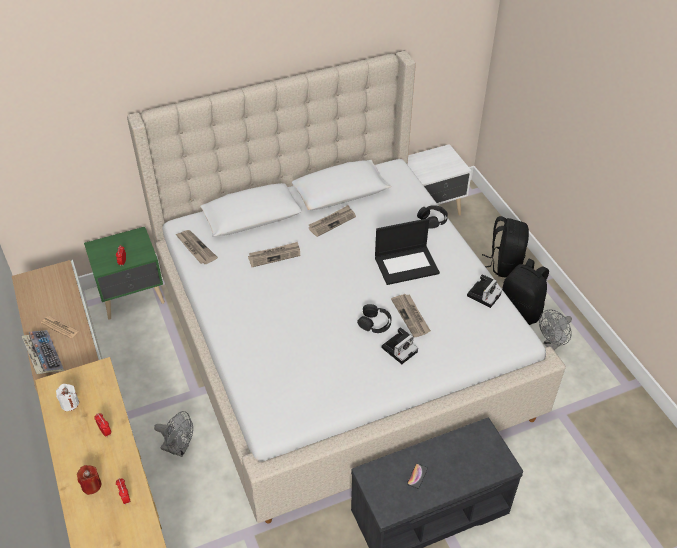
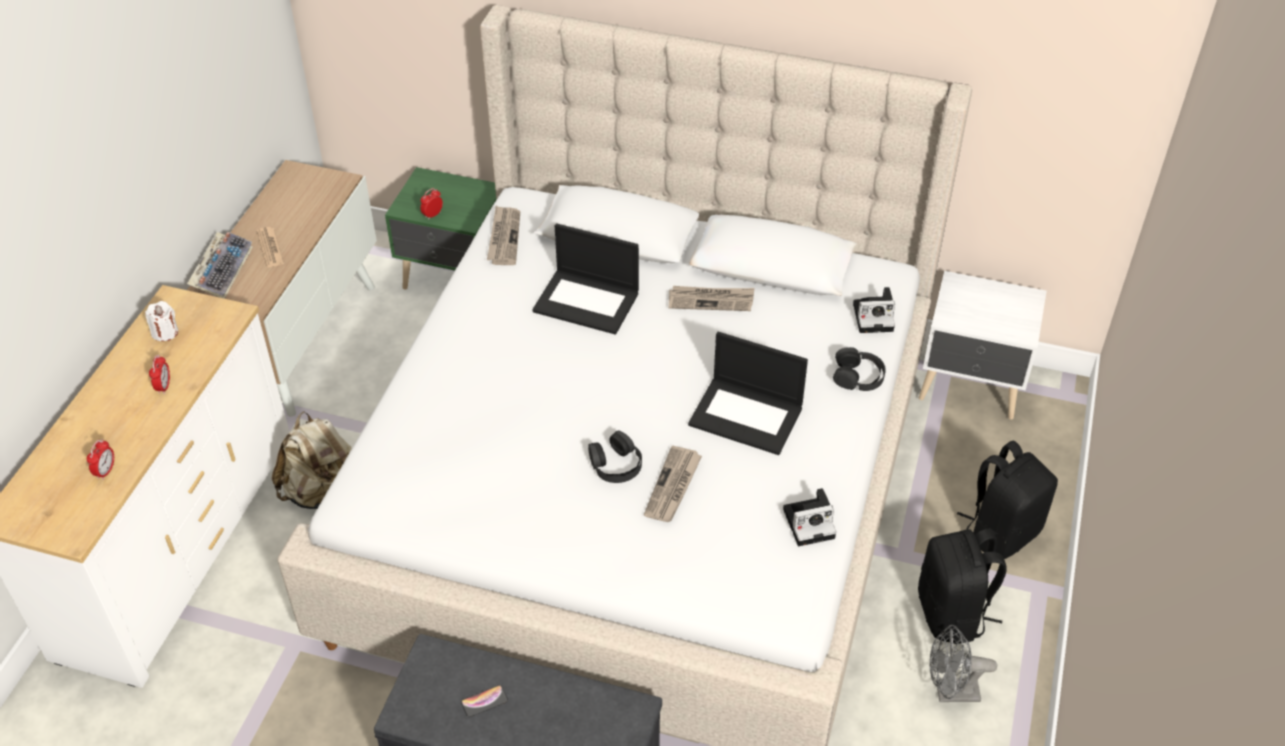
camera: 40 degrees right, 0 degrees up
(91, 485) = (91, 434): red candle -> none
(179, 448) = (324, 491): grey fan -> beige backpack
(274, 255) = (588, 301): newspaper -> laptop
(400, 349) = (609, 518): camera -> camera (875, 316)

